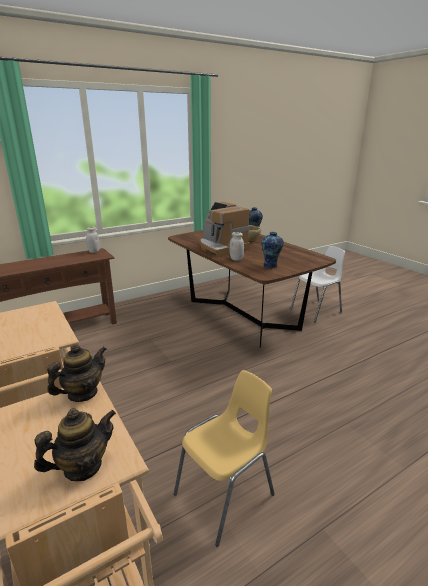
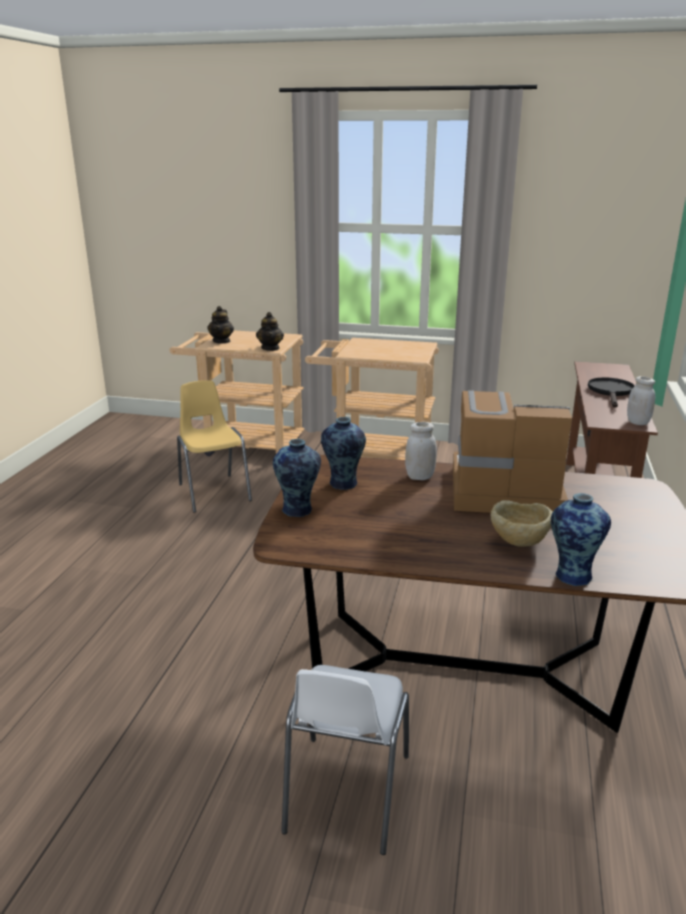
camera: 135 degrees right, 0 degrees up
(43, 262) = (611, 392): none -> black frying pan
(226, 495) = (214, 492): yellow chair -> yellow chair turned 150 degrees clockwise
(304, 264) = (298, 510): none -> vase

